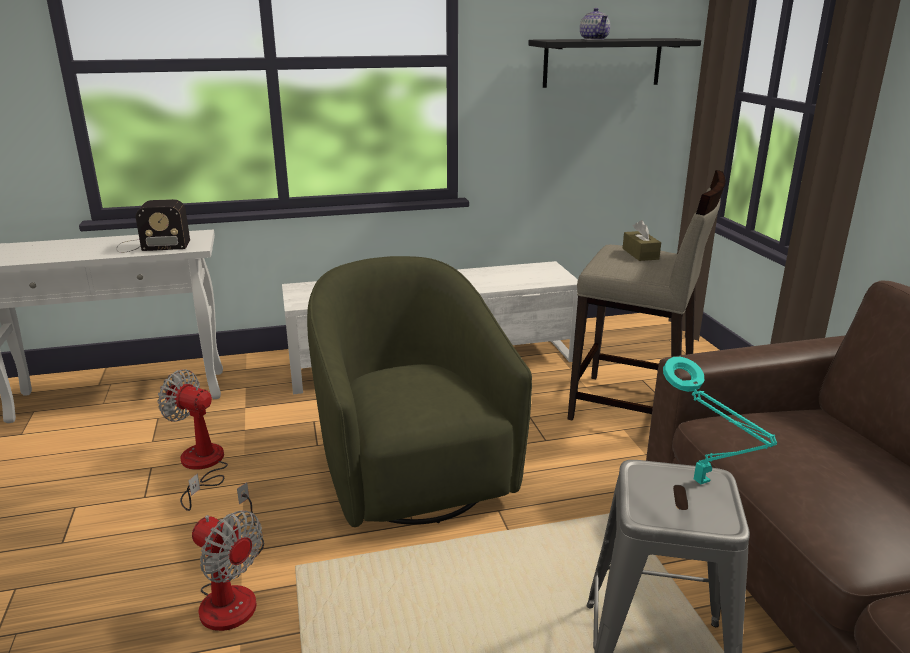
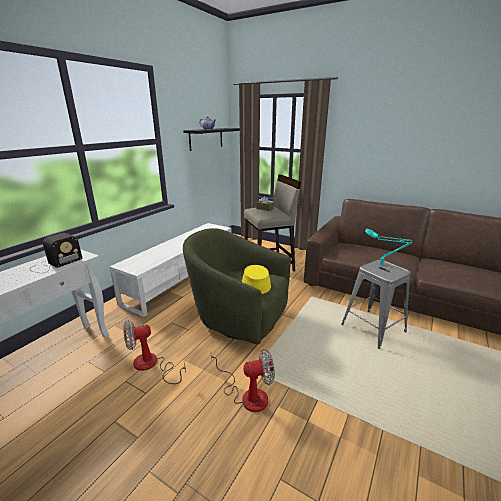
camera: 45 degrees left, 0 degrees up
(413, 397) = (255, 283): none -> yellow hat

